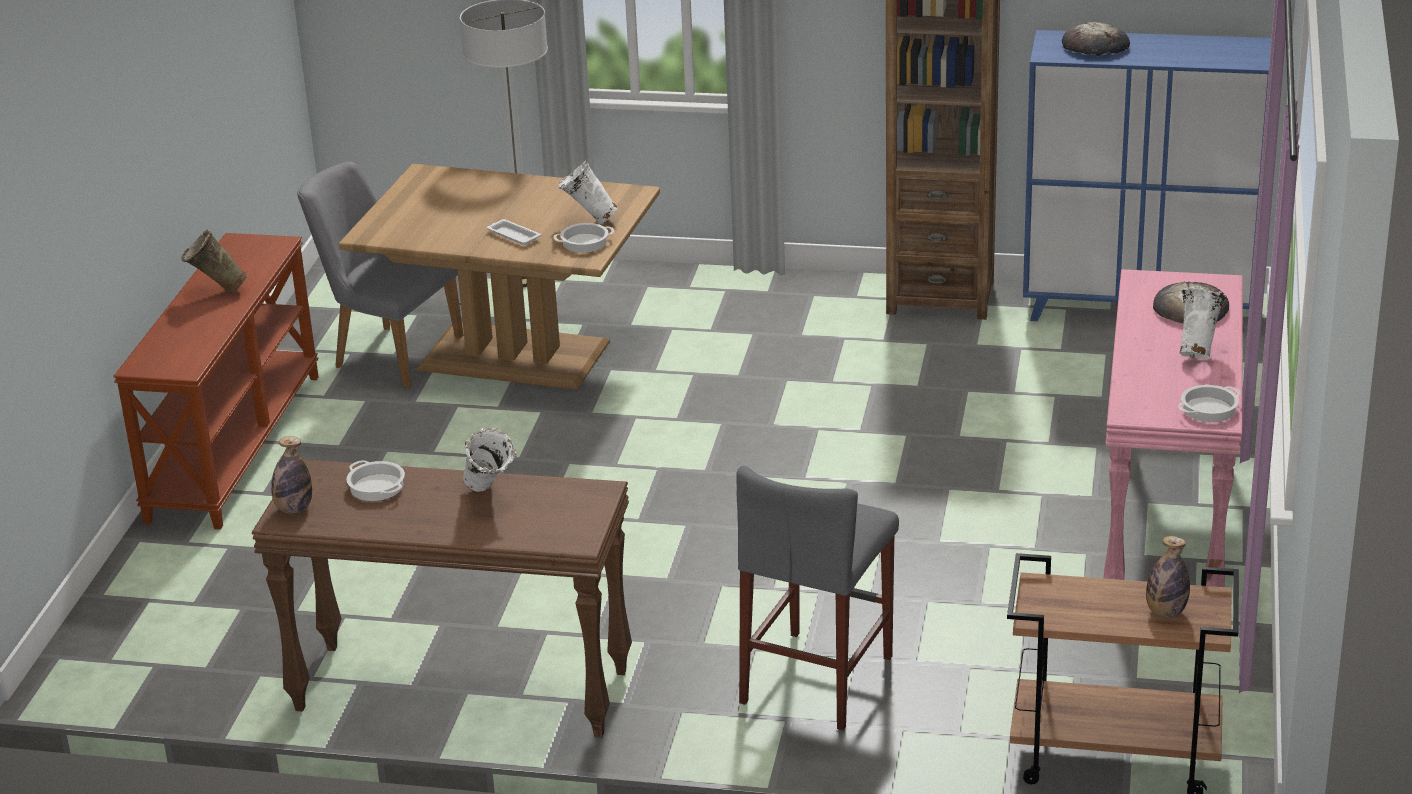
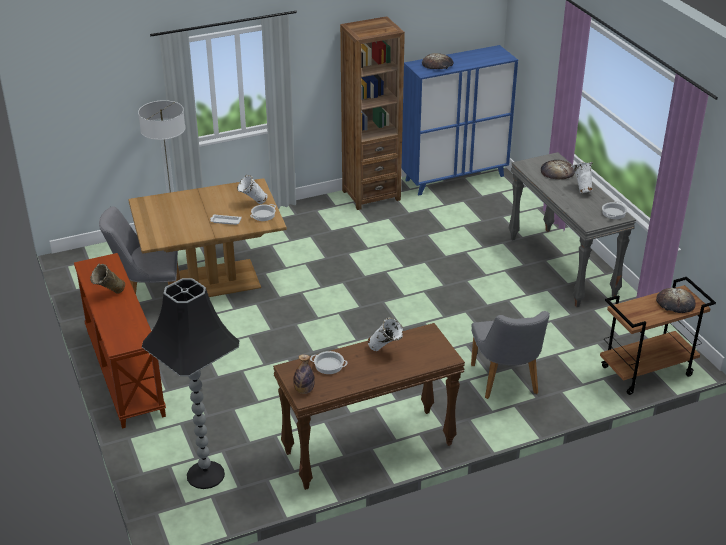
camera: 35 degrees left, 5 degrees up
(179, 632) = (204, 475): none -> black floor lamp
(817, 679) = (507, 383): grey stool -> grey chair
(1166, 612) = (675, 303): bottle -> bread
(1168, 523) = (562, 267): pink console table -> grey console table

